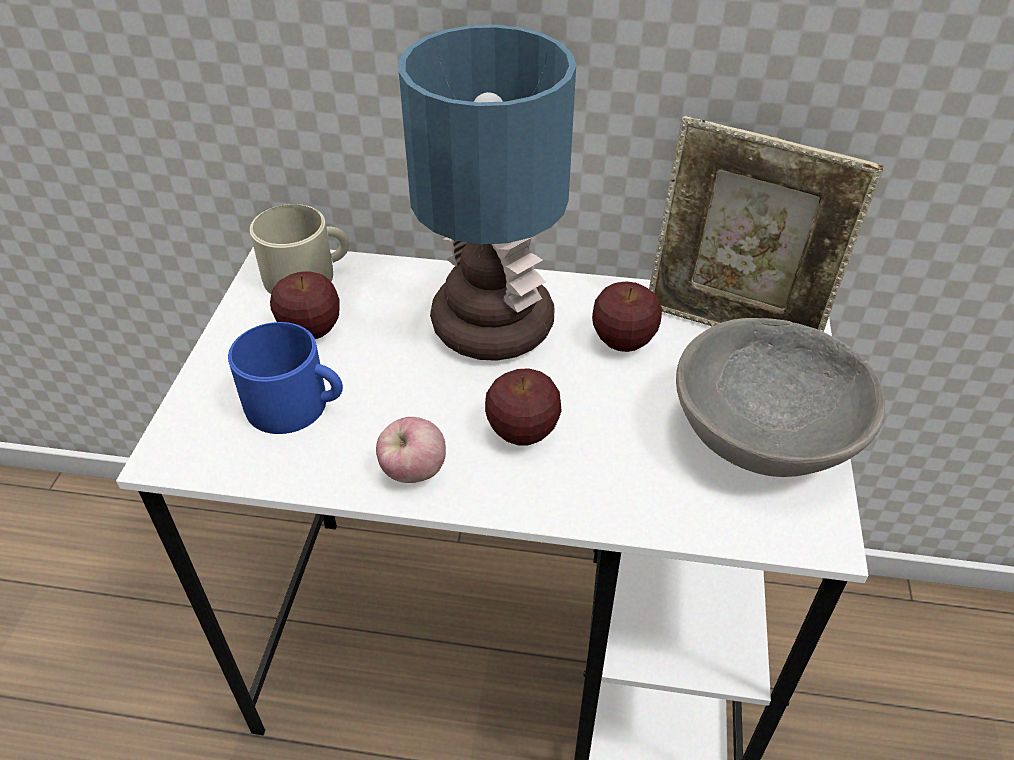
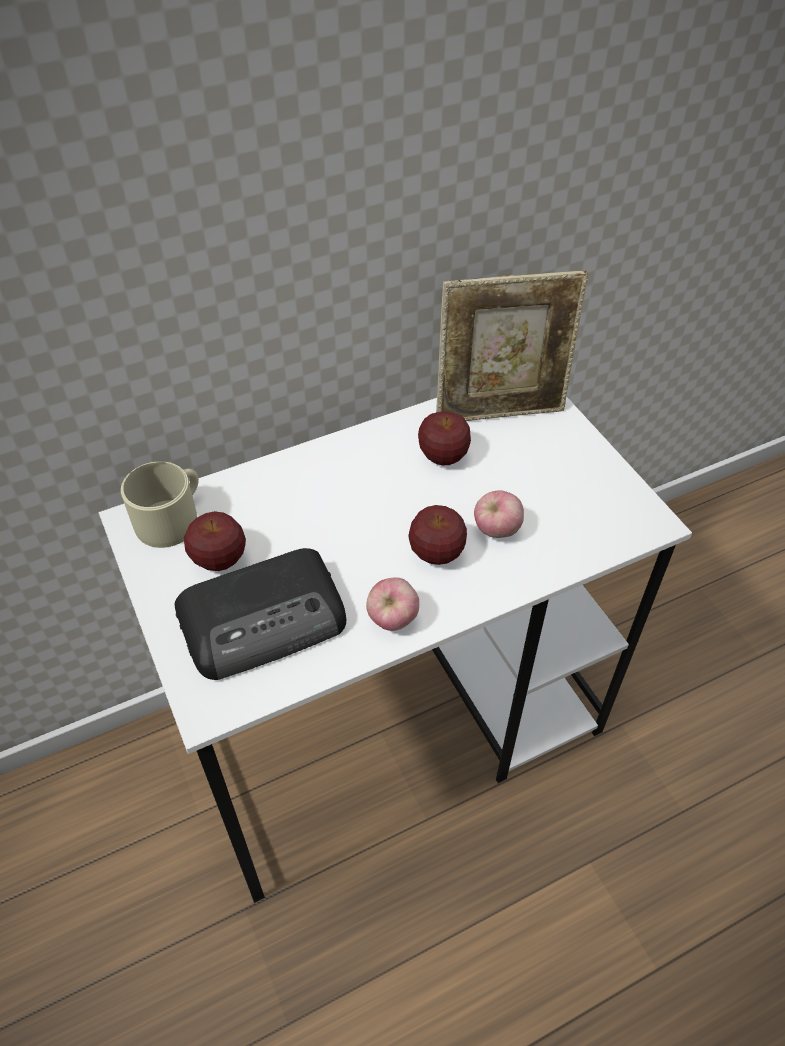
camera: 35 degrees left, 5 degrees up
(296, 405) = (266, 619): blue mug -> radio
(488, 324) = (344, 489): table lamp -> none
(612, 443) = (496, 530): none -> apple
(765, 433) = (576, 475): grey bowl -> none

